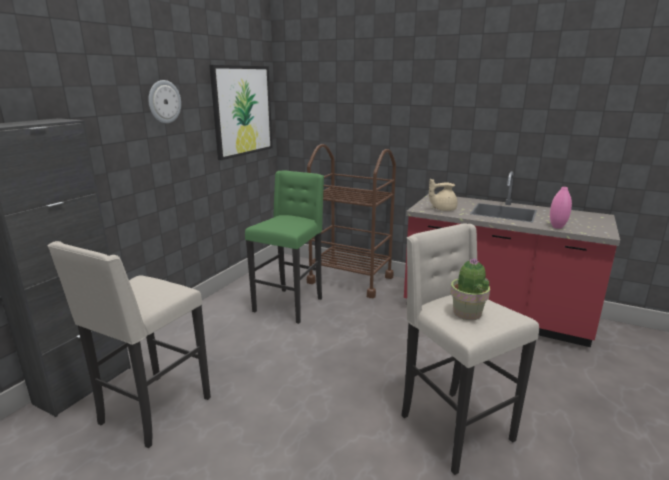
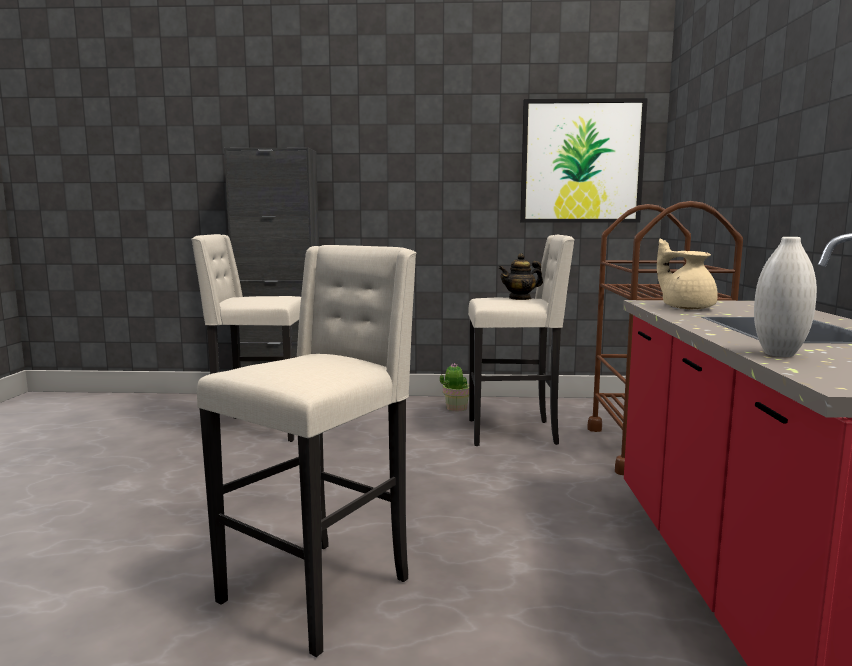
camera: 65 degrees right, 10 degrees down
(164, 101) = (442, 143): wall clock -> none
(284, 219) = (520, 298): none -> teapot
(290, 305) = (514, 432): green stool -> beige stool
(467, 313) = (289, 363): potted plant -> potted plant (456, 408)
(557, 227) = (779, 354): pink vase -> white vase

